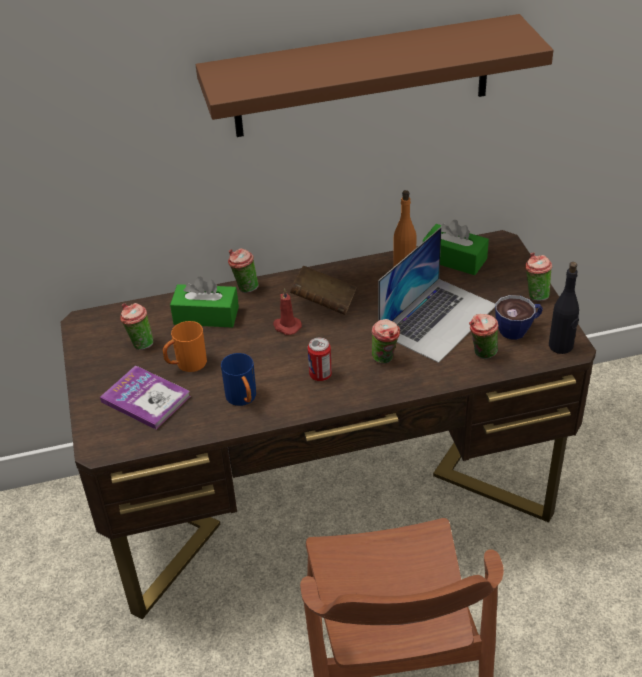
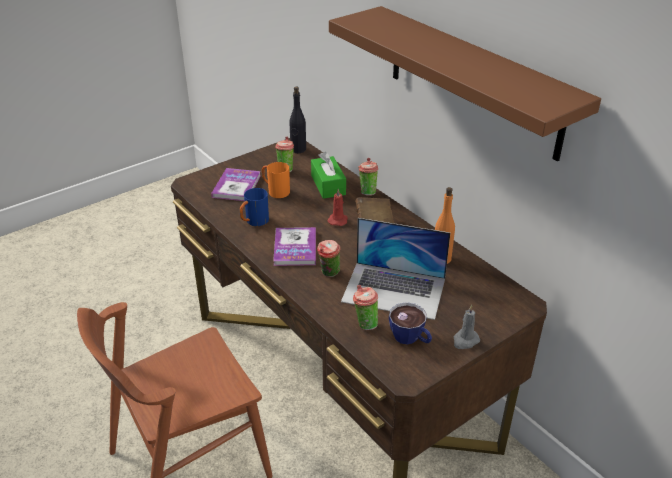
camera: 65 degrees right, 5 degrees down
(320, 375) = (295, 248): can -> book
(454, 259) = (479, 282): green tissue box -> none
(535, 295) = (465, 340): cup -> grey candle
(561, 346) = (404, 371): black bottle -> black bottle (298, 149)

